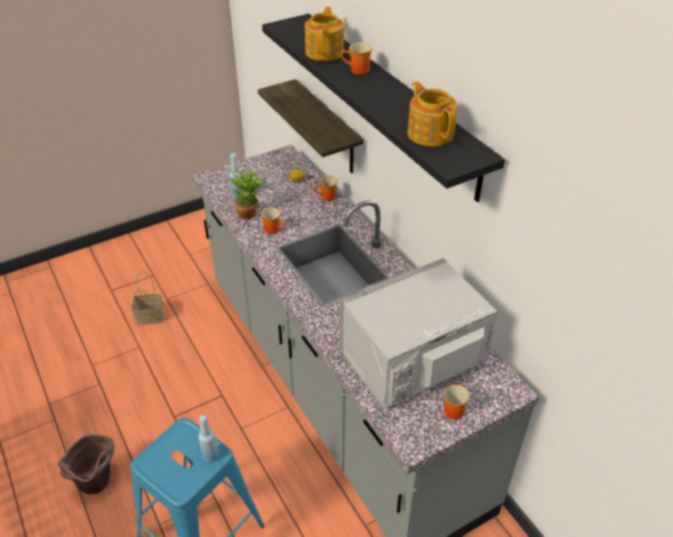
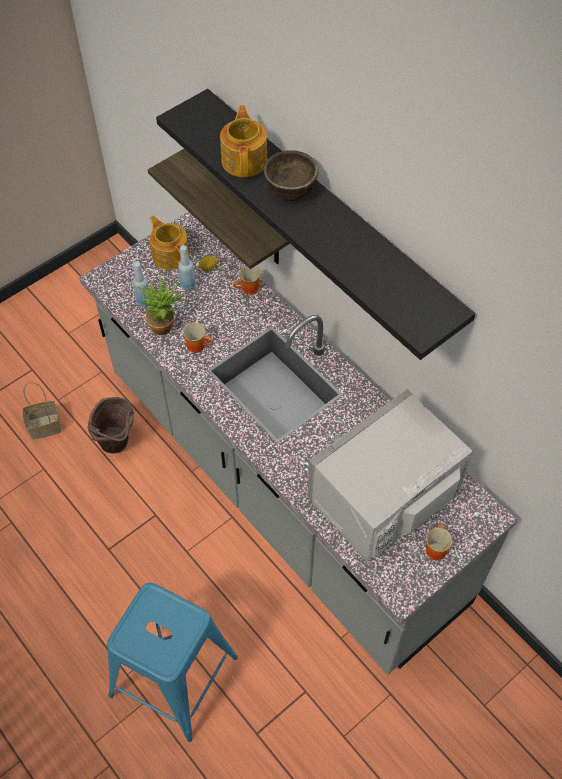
camera: 10 degrees left, 15 degrees up
(98, 486) = (49, 644): brown bucket -> brown bucket (118, 445)
(210, 455) = (188, 621): blue bottle -> blue bottle (188, 285)
(357, 71) = (290, 190): mug -> brown bowl
(430, 133) = (391, 284): teapot -> teapot (170, 255)

